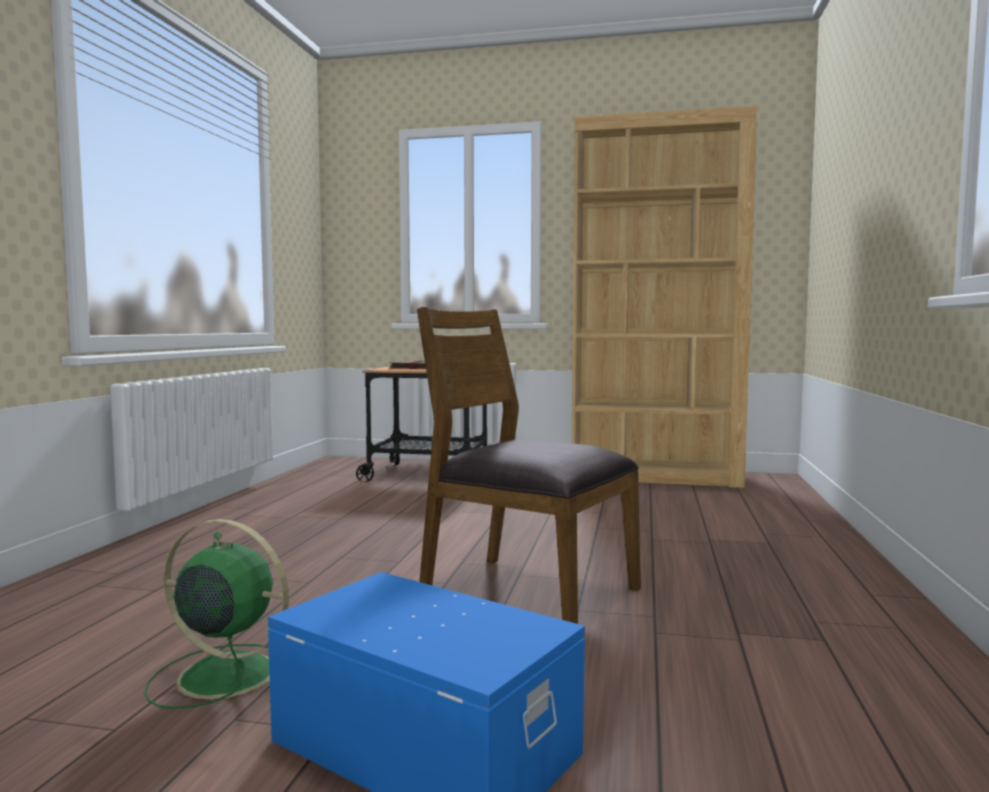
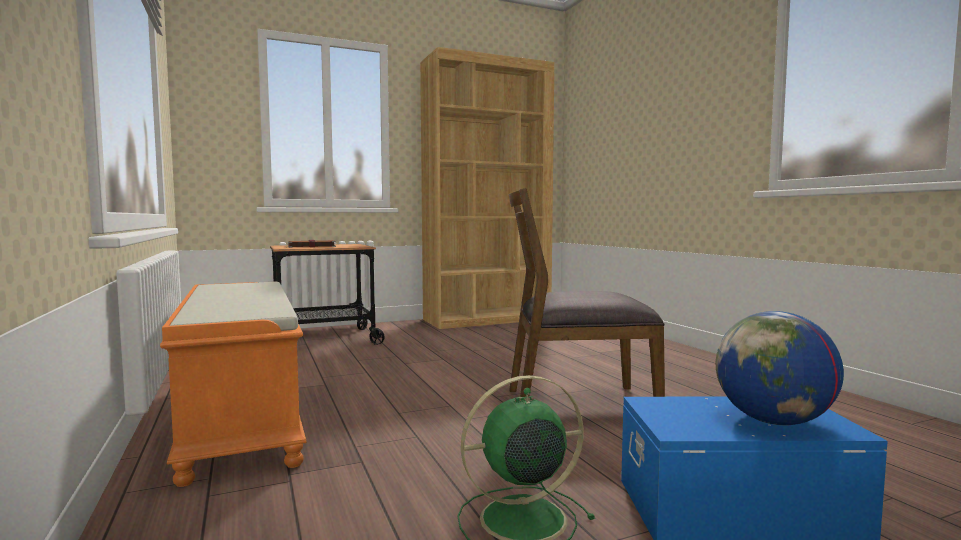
camera: 35 degrees left, 0 degrees up
(227, 531) = (240, 416): none -> orange bench
(434, 636) = (773, 421): none -> globe

